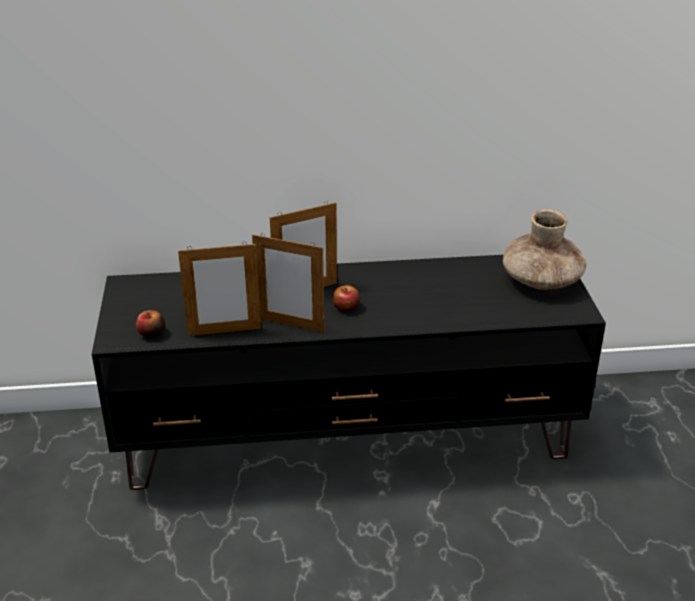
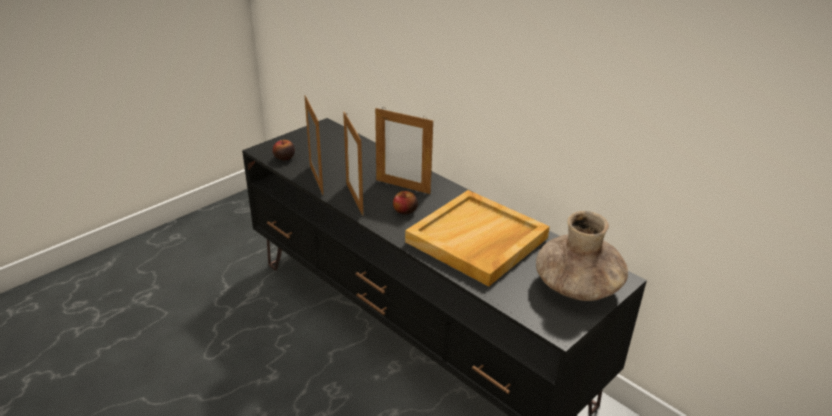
camera: 50 degrees right, 0 degrees up
(224, 331) = (316, 179): picture frame -> picture frame turned 150 degrees counterclockwise
(435, 294) = (477, 241): none -> beige tray

